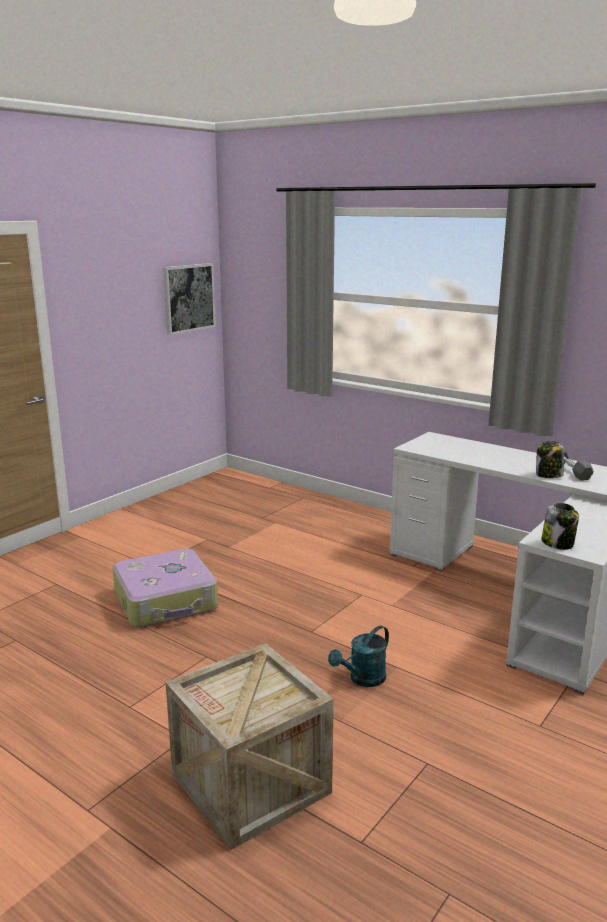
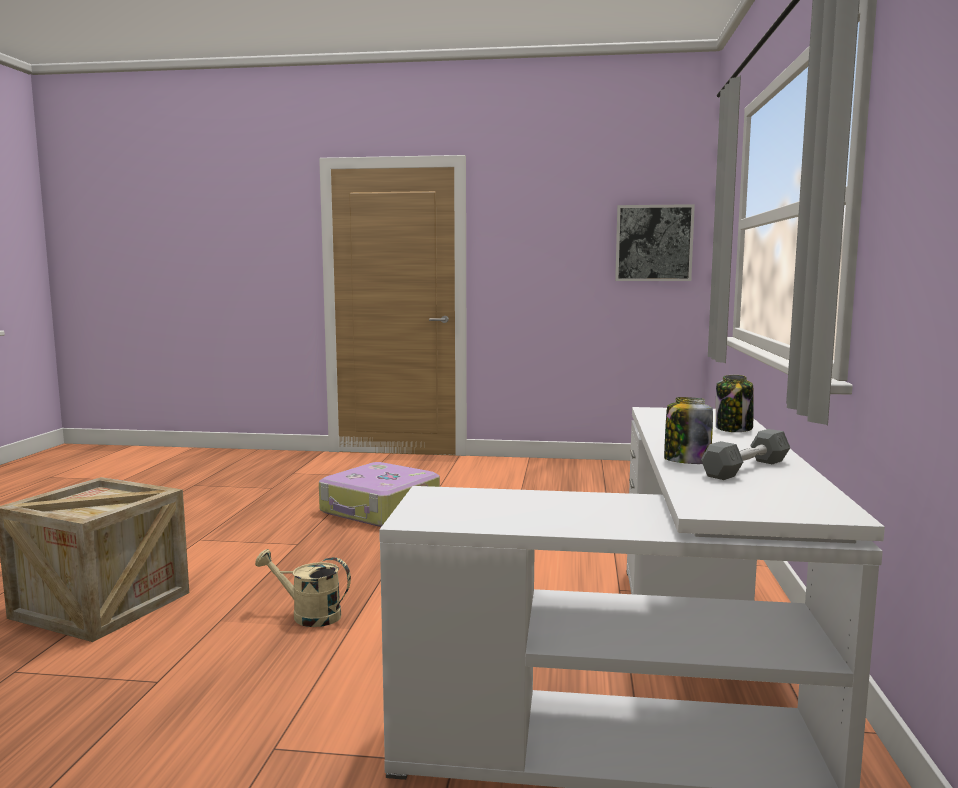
camera: 60 degrees right, 10 degrees down
(363, 679) = (308, 615): turquoise watering can -> beige watering can
(558, 543) = (433, 501): jar -> jar (734, 429)

